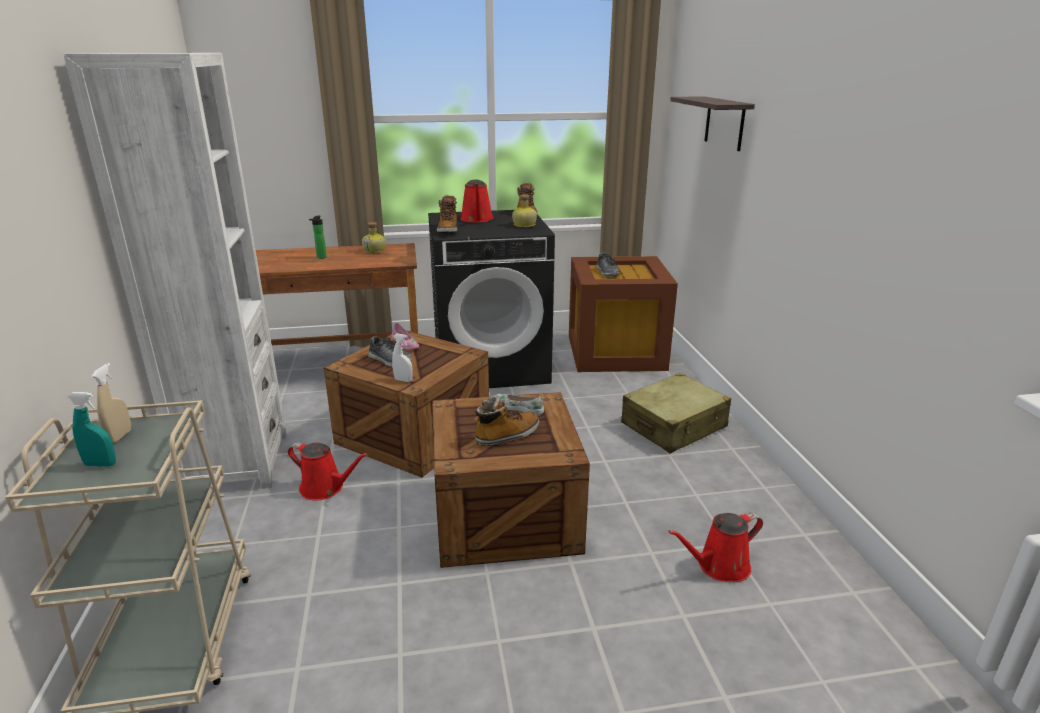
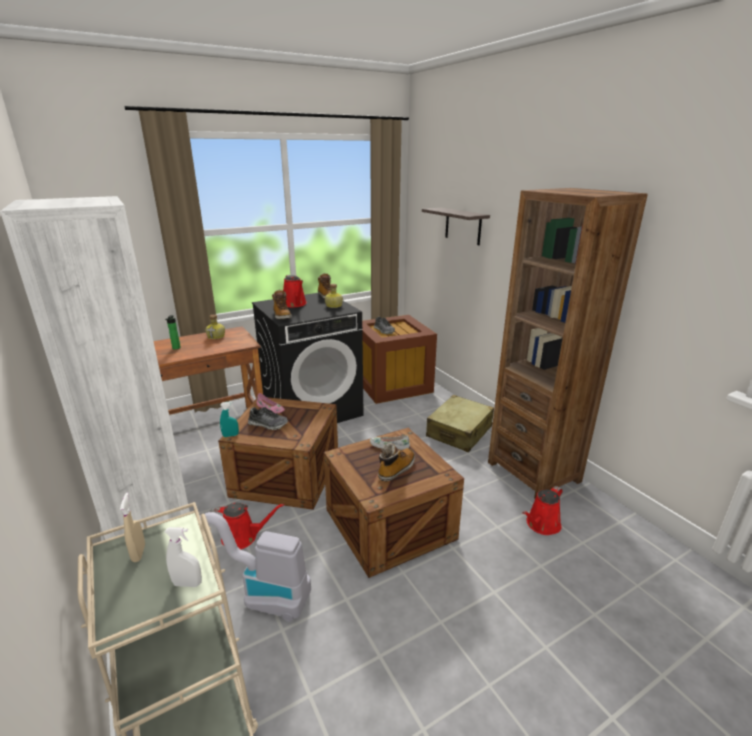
camera: 20 degrees left, 0 degrees up
(100, 464) = (144, 585): turquoise spray bottle -> turquoise spray bottle (230, 435)
(303, 551) = (256, 595): none -> vacuum cleaner
(403, 380) = (290, 439): white spray bottle -> white spray bottle (187, 583)
(754, 497) = (533, 472): none -> brown bookcase

